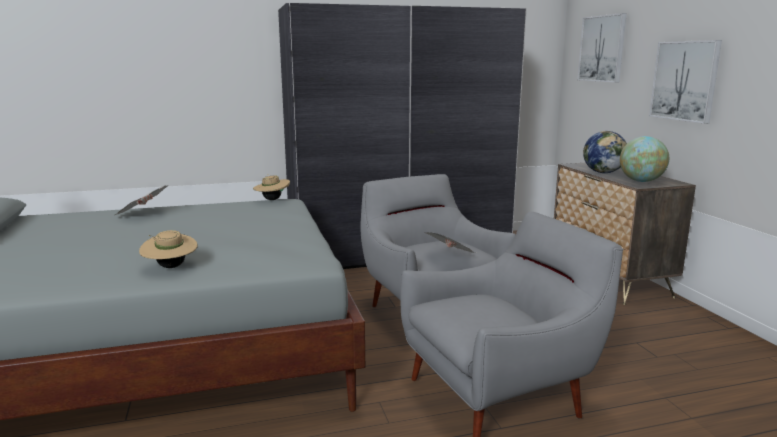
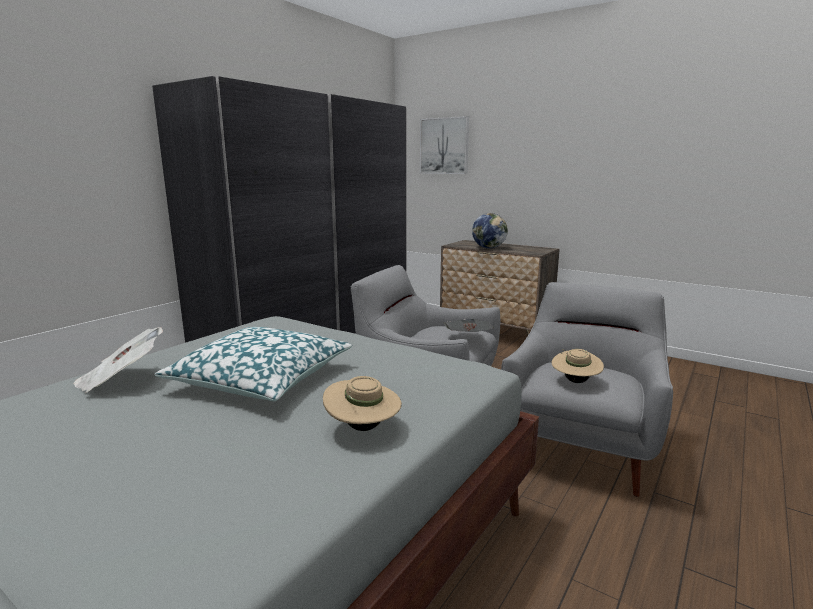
camera: 40 degrees left, 0 degrees up
(194, 231) = (261, 379): none -> pillow
(272, 199) = (255, 322): beige hat -> beige hat (575, 381)
(641, 181) = (527, 250): globe -> none
(684, 81) = (536, 170): picture -> none

